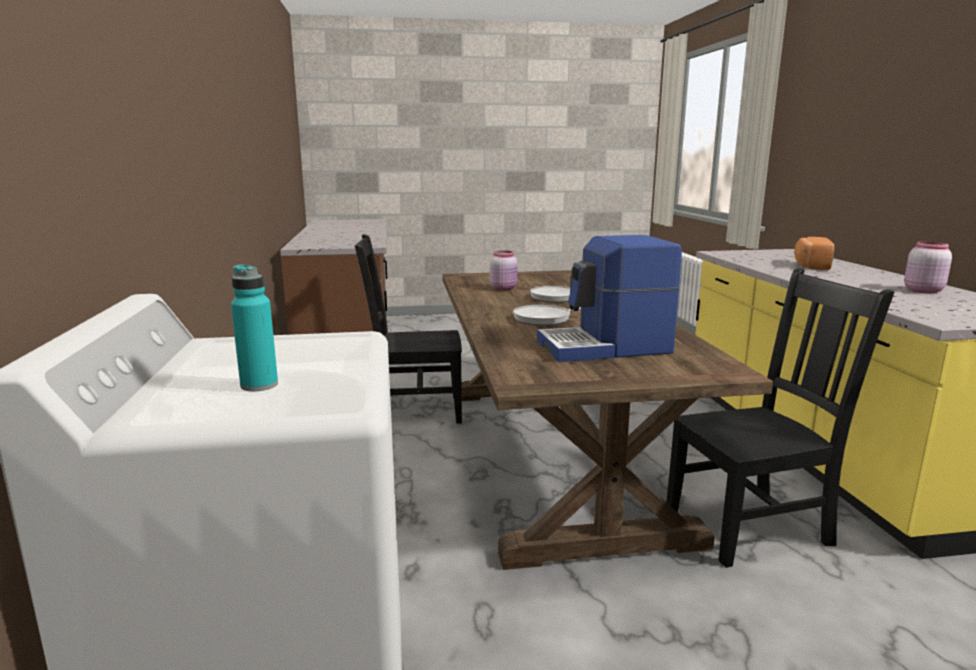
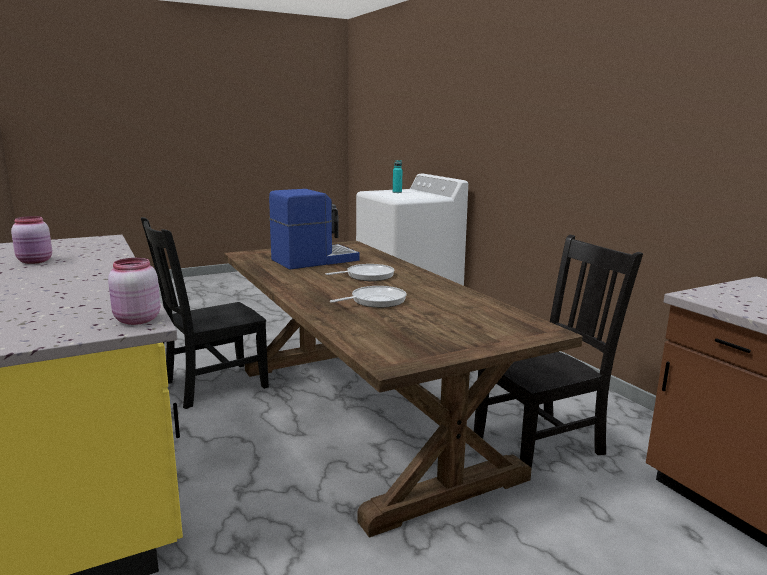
camera: 160 degrees right, 0 degrees up
(504, 288) = (449, 310): pink jar -> pink jar (136, 320)
(810, 266) = (58, 294): bread -> none

